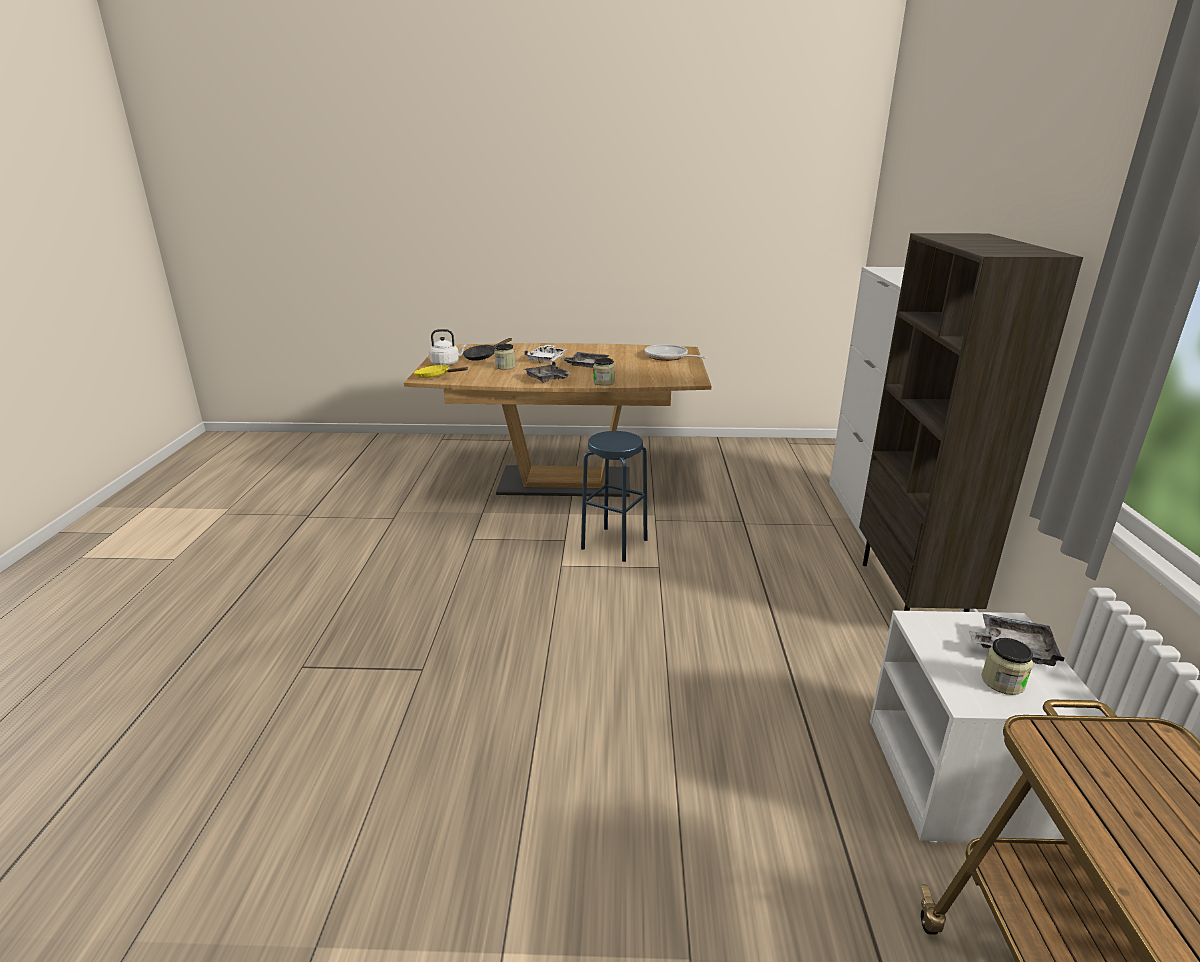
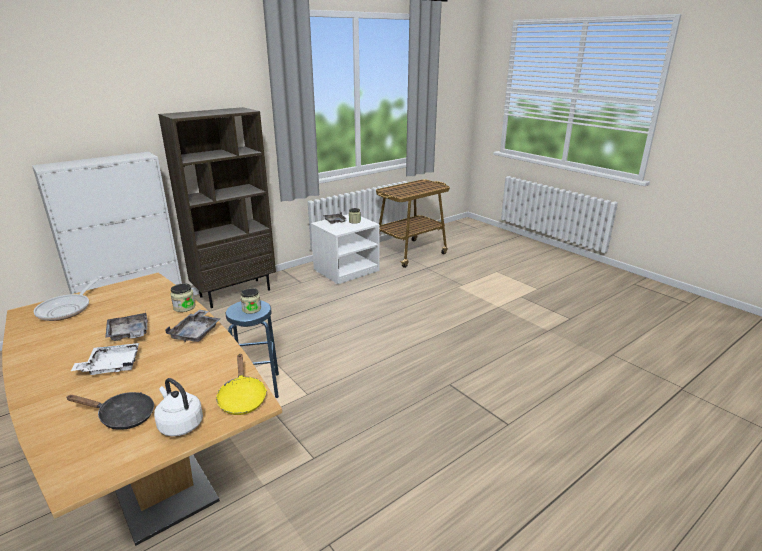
camera: 130 degrees left, 0 degrees up
(505, 367) = (165, 376): jar -> jar (251, 309)

